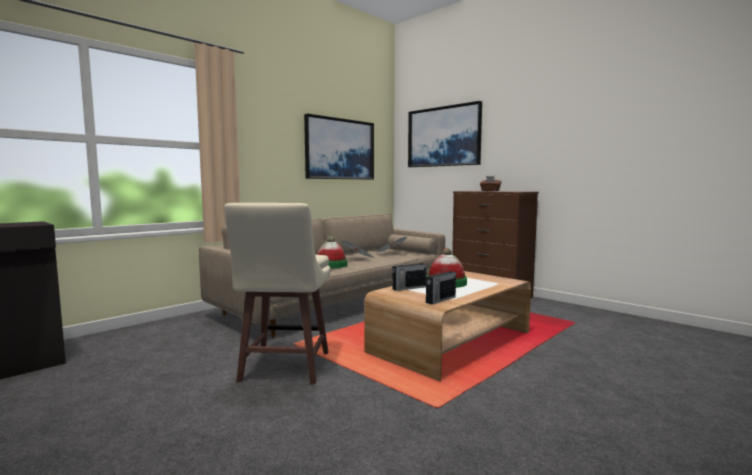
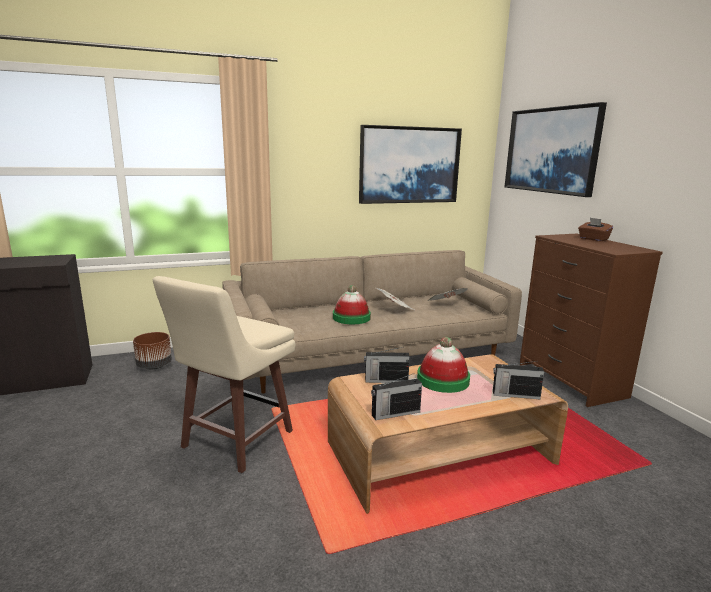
camera: 25 degrees right, 10 degrees up
(136, 338) = (154, 366): none -> brown planter
(499, 282) = (515, 395): none -> radio

